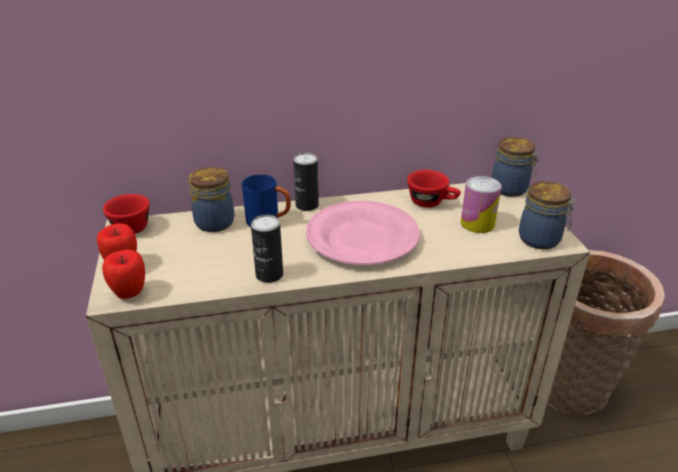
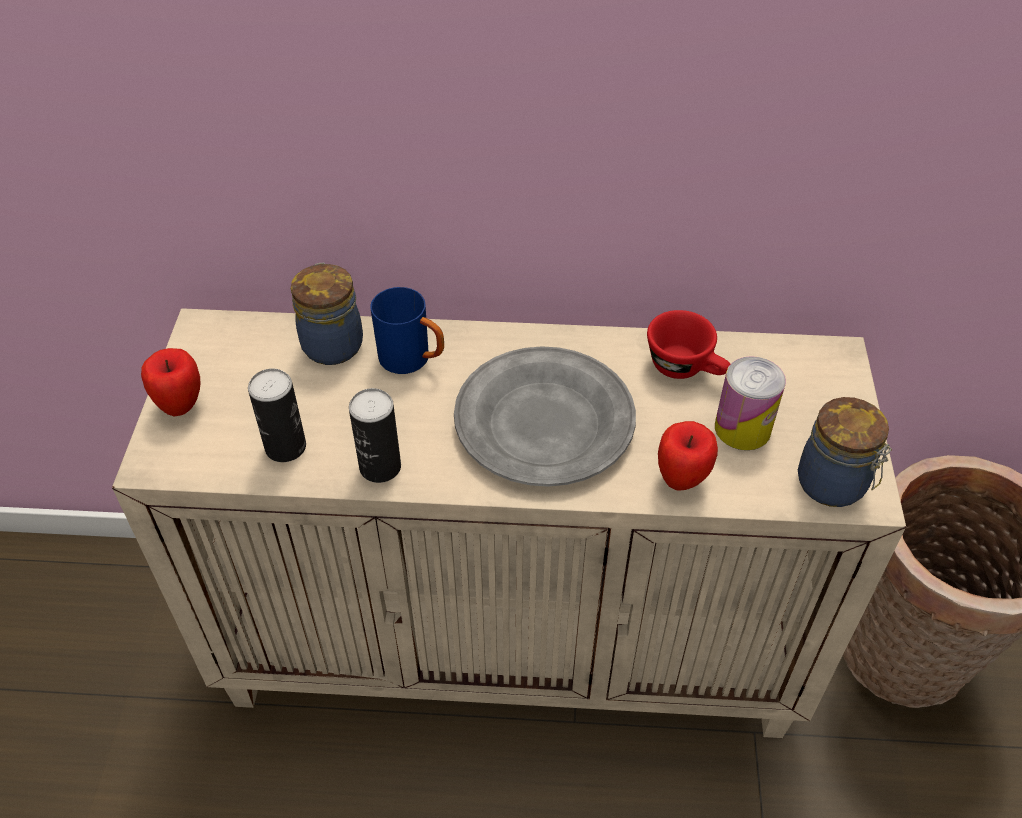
camera: 15 degrees right, 15 degrees up
(129, 225) = (210, 327): red cup -> none
(130, 294) = (177, 461): apple -> apple (681, 481)
(307, 205) = (483, 336): can -> can (285, 447)
(363, 238) = (545, 422): pink plate -> grey plate
(510, 189) = (834, 363): jar -> none

